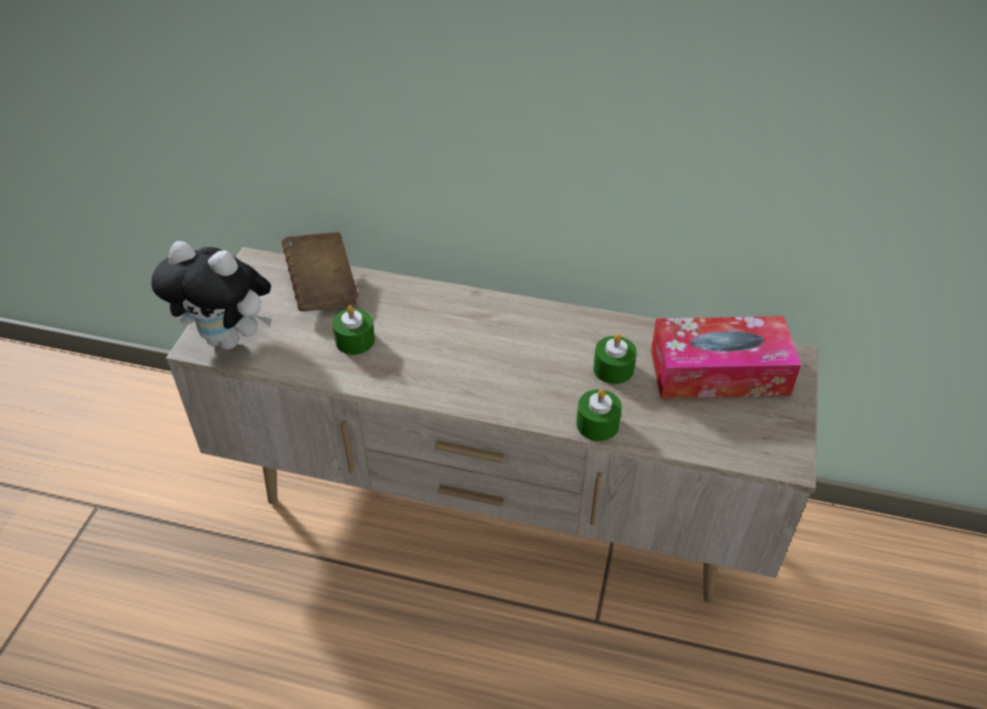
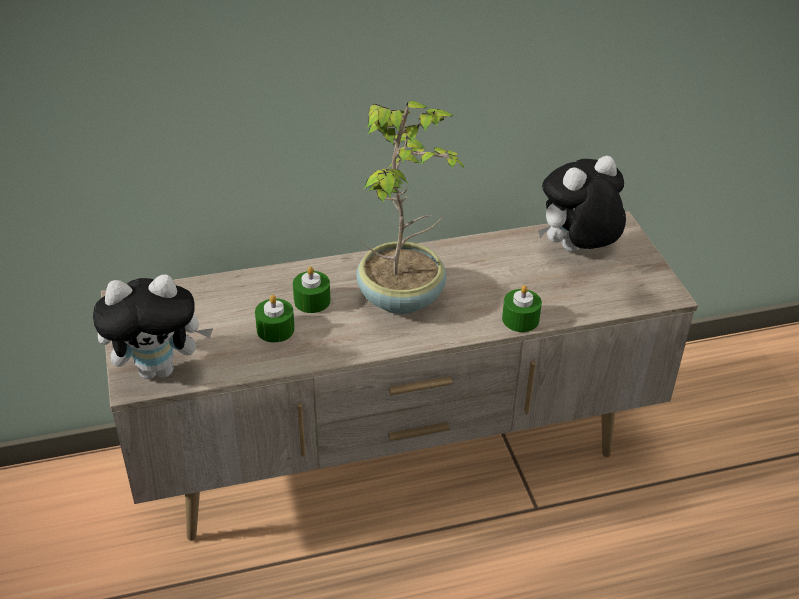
camera: 30 degrees left, 5 degrees down
(323, 288) = (209, 298): brown book -> none
(497, 353) = (403, 297): none -> potted plant
(613, 369) = (500, 276): green candle -> green candle (312, 301)
(719, 372) = (576, 252): tissue box -> plush toy

